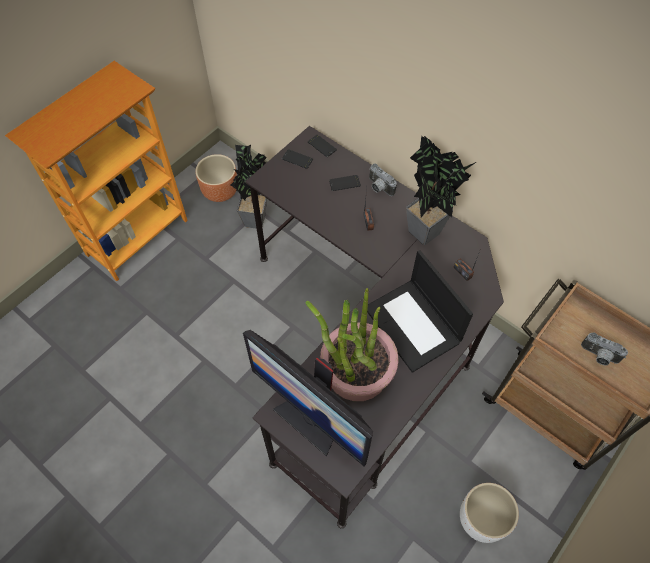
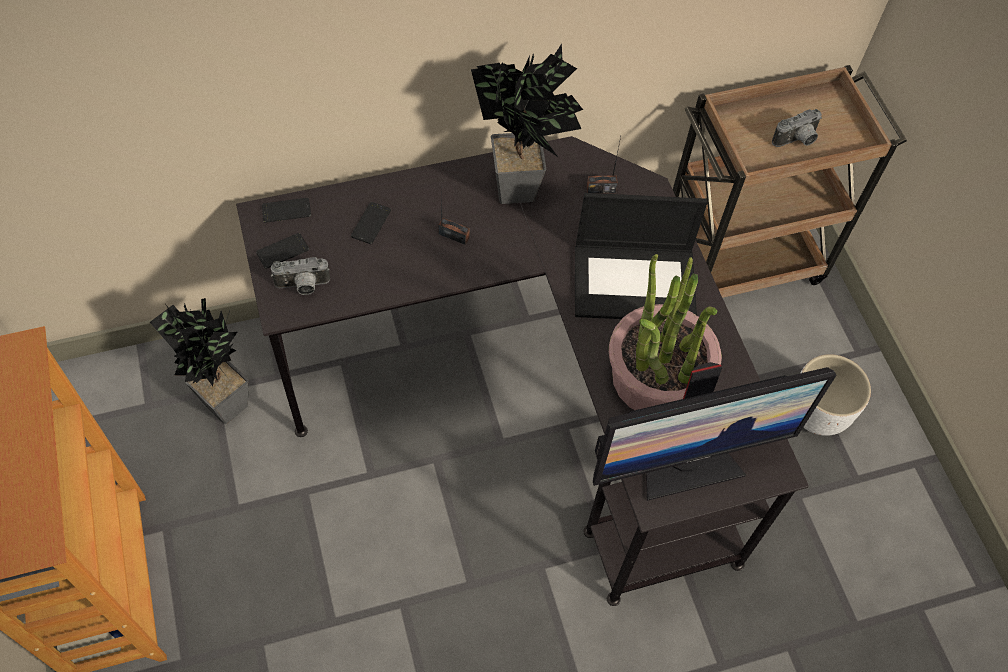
camera: 60 degrees left, 0 degrees up
(220, 192) = (134, 421): brown planter -> none
(379, 188) = (410, 192): camera -> camera (303, 287)

